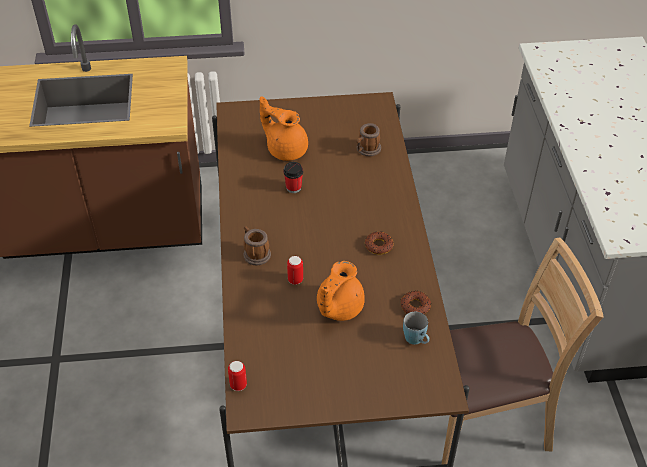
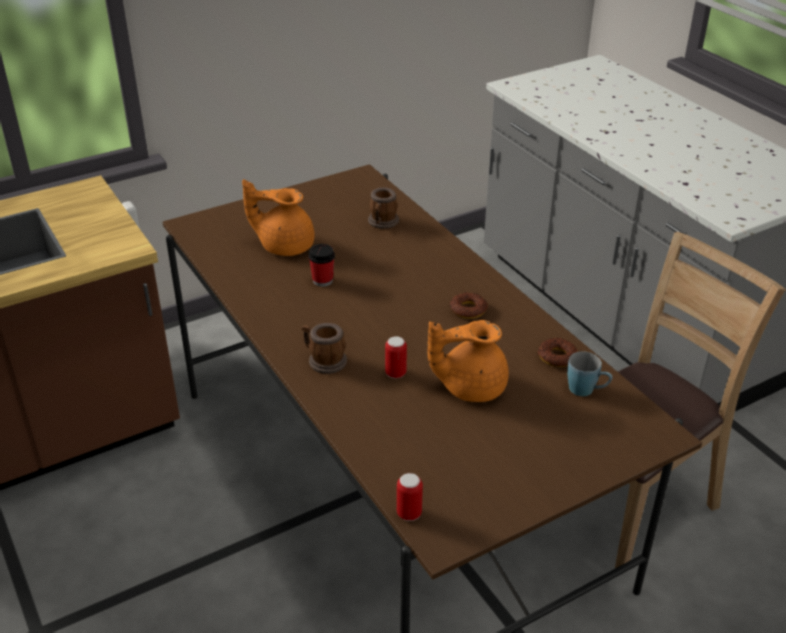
camera: 25 degrees left, 10 degrees down
(338, 308) = (470, 386): orange teapot -> orange teapot turned 75 degrees clockwise

